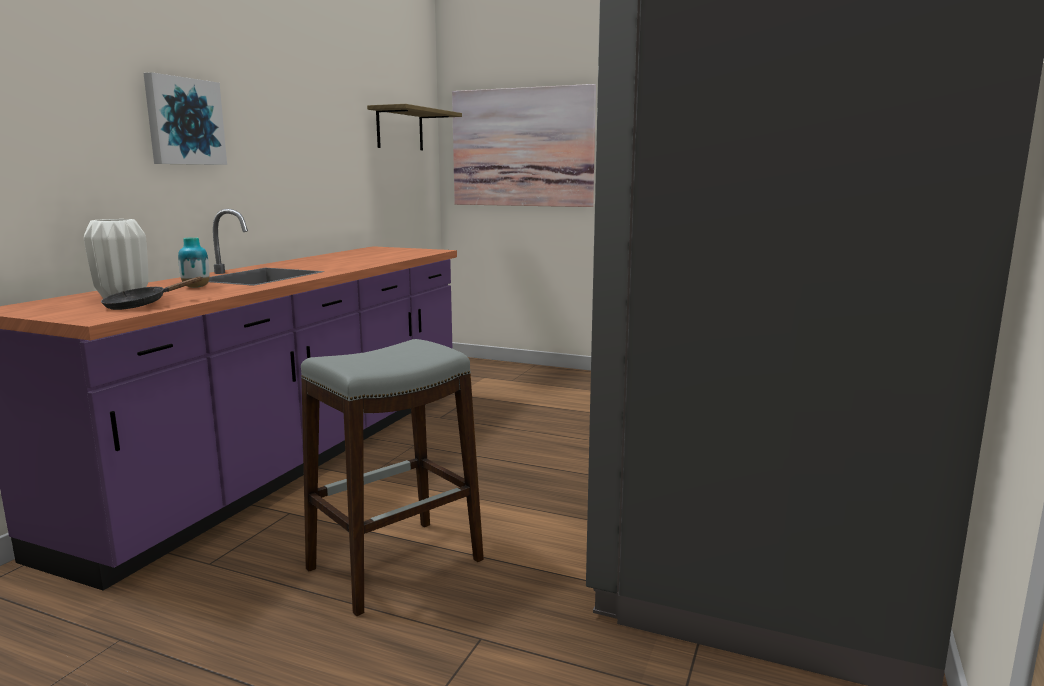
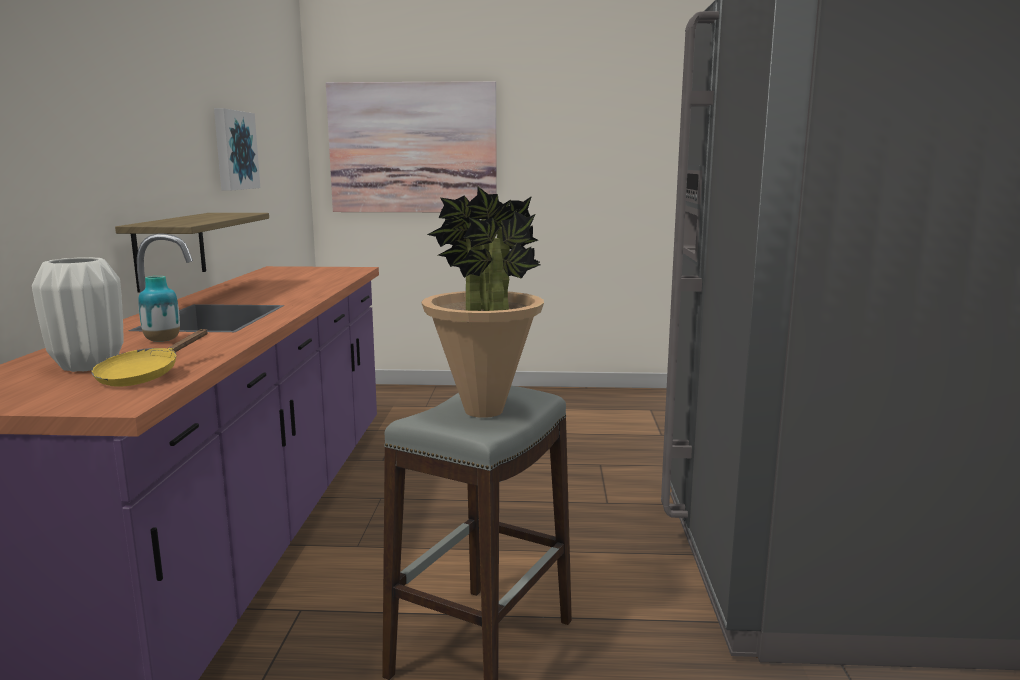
camera: 20 degrees left, 0 degrees up
(142, 305) = (145, 375): black frying pan -> yellow frying pan
(184, 121) = (94, 120): picture -> picture (234, 150)
(384, 357) = (484, 411): none -> potted plant
(400, 129) = (279, 126): shelf -> shelf (170, 250)

